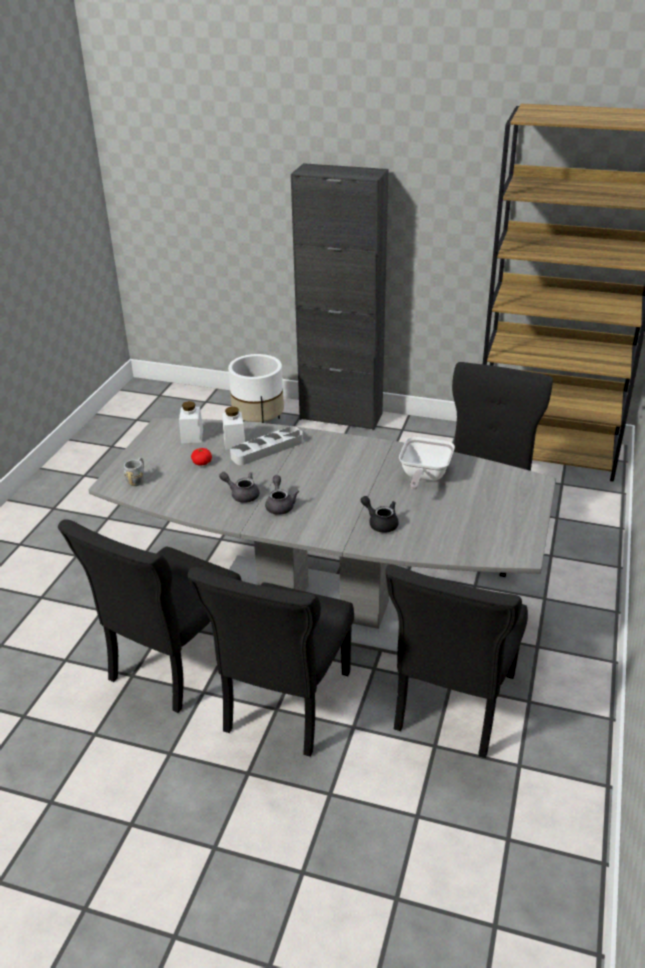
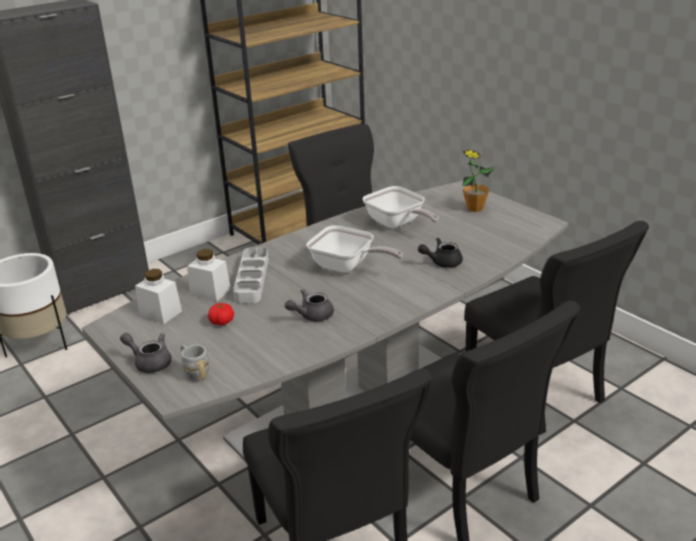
camera: 55 degrees left, 5 degrees down
(280, 505) = (356, 300): grey teapot -> grey teapot (149, 362)
(326, 481) = (347, 267): none -> frying pan
(502, 505) = (474, 208): none -> potted plant

